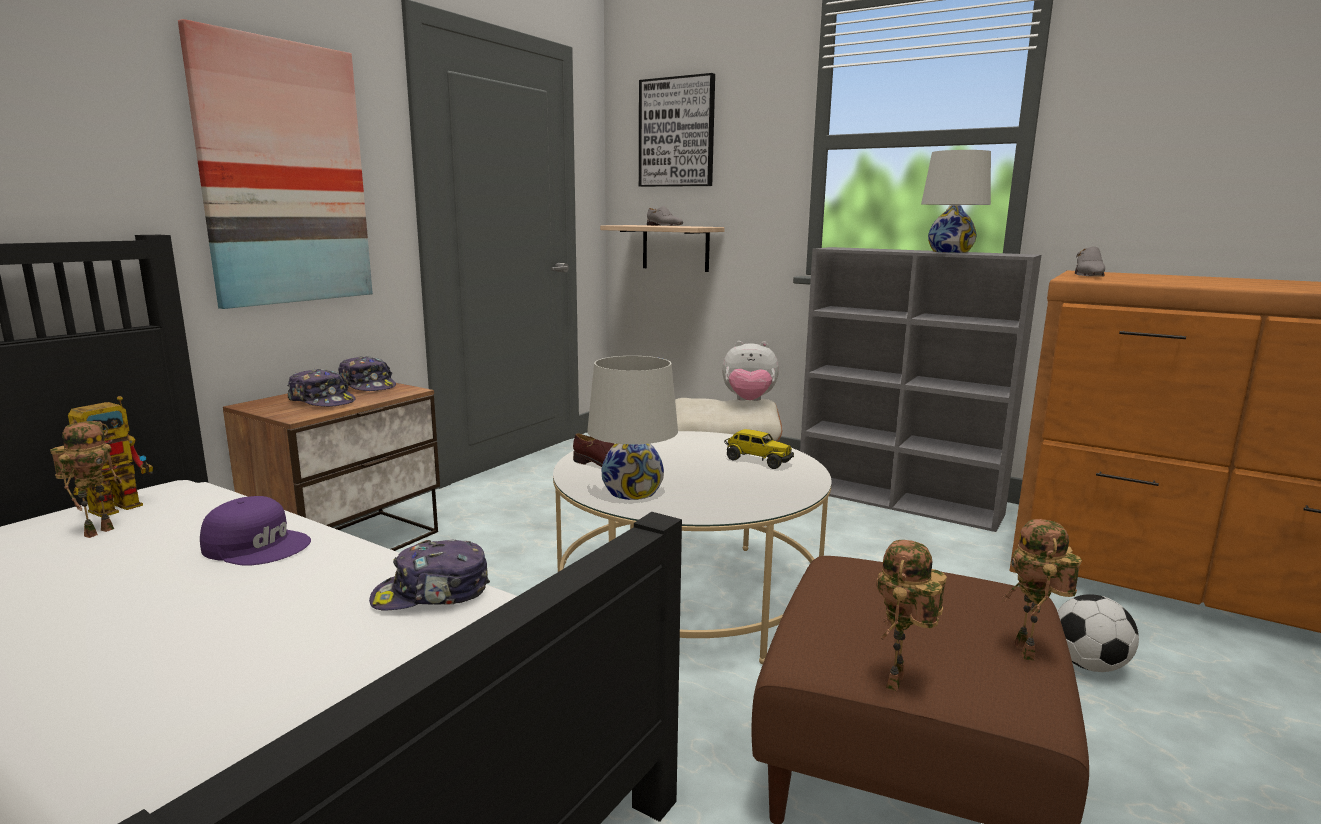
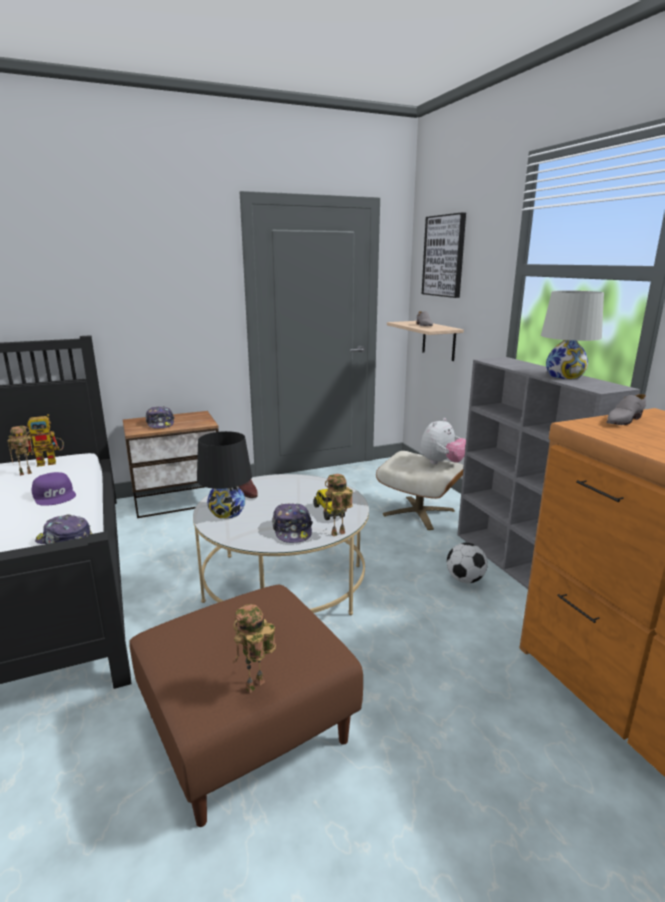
camera: 35 degrees right, 5 degrees up
(284, 175) = (159, 301): picture -> none
(367, 386) = (195, 417): cap -> cap (292, 530)
(632, 491) = (227, 512): white table lamp -> black table lamp
(749, 401) = (442, 463): plush toy -> plush toy turned 90 degrees counterclockwise
(898, 684) = (163, 668): toy robot -> toy robot (338, 534)
(1089, 665) = (461, 735): football -> football (465, 579)

